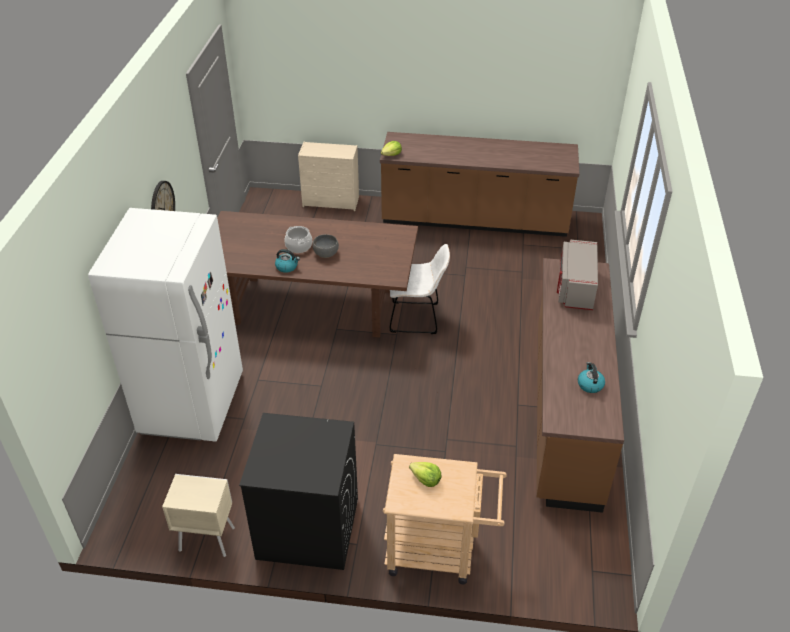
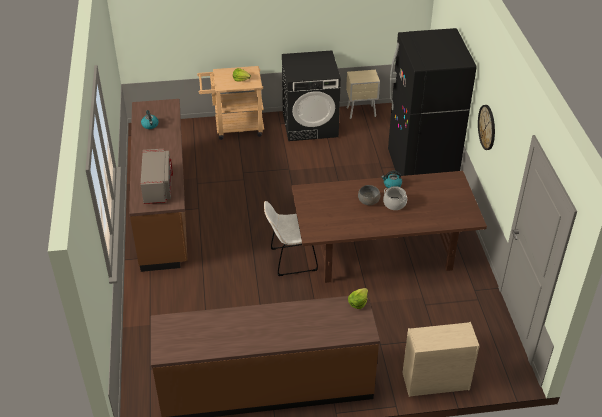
camera: 165 degrees right, 0 degrees up
(192, 404) = (421, 170): white fridge -> black fridge

